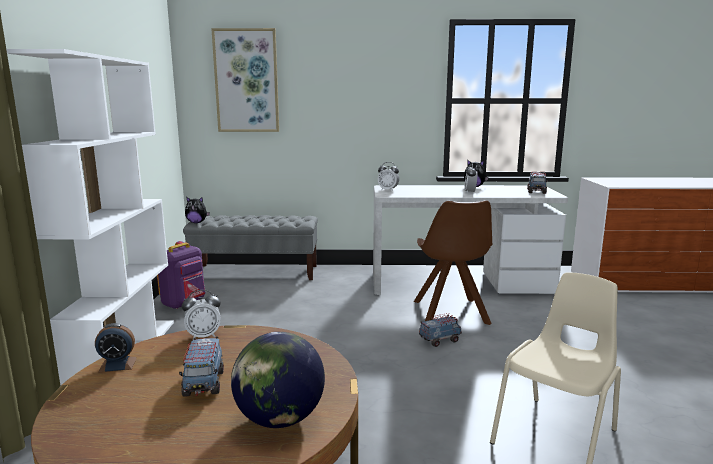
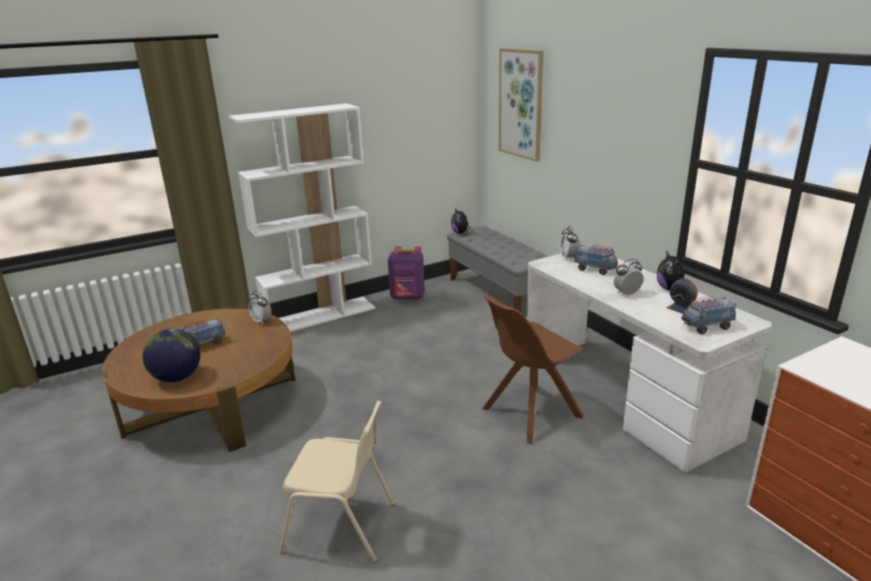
camera: 60 degrees right, 10 degrees up
(118, 365) = (213, 316): alarm clock -> alarm clock (681, 308)
(440, 340) = (461, 424): toy truck -> toy truck (595, 269)

